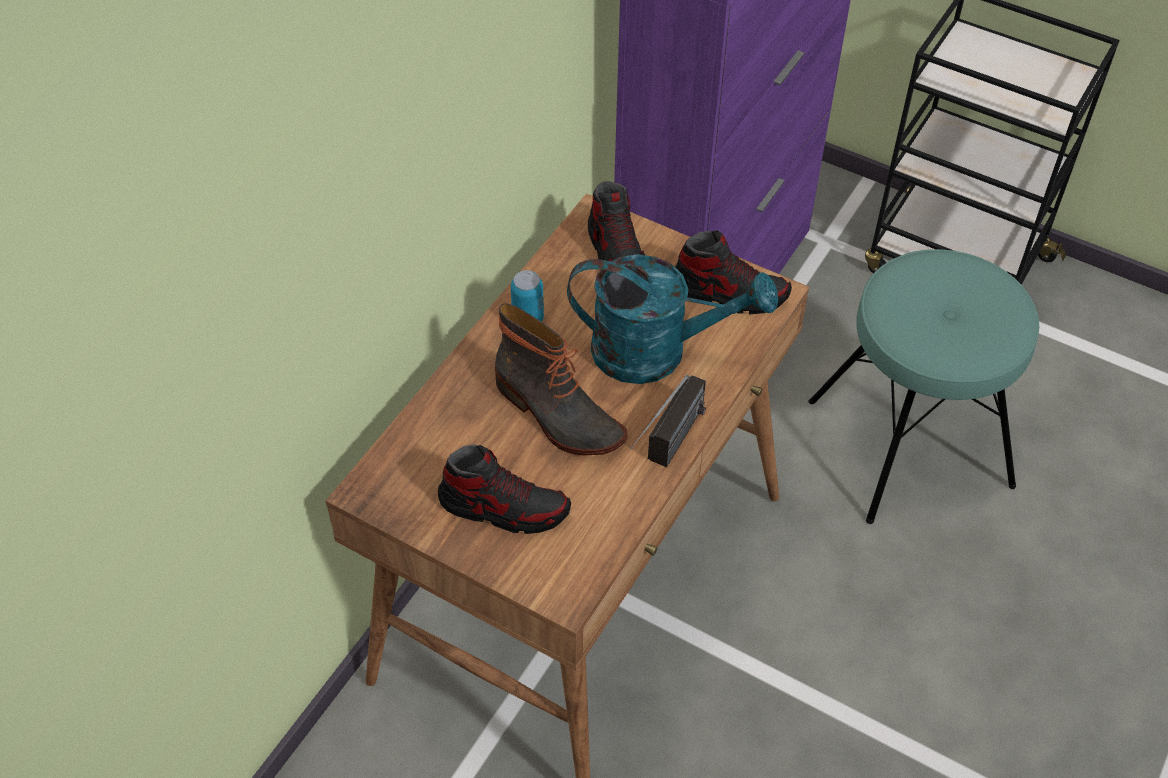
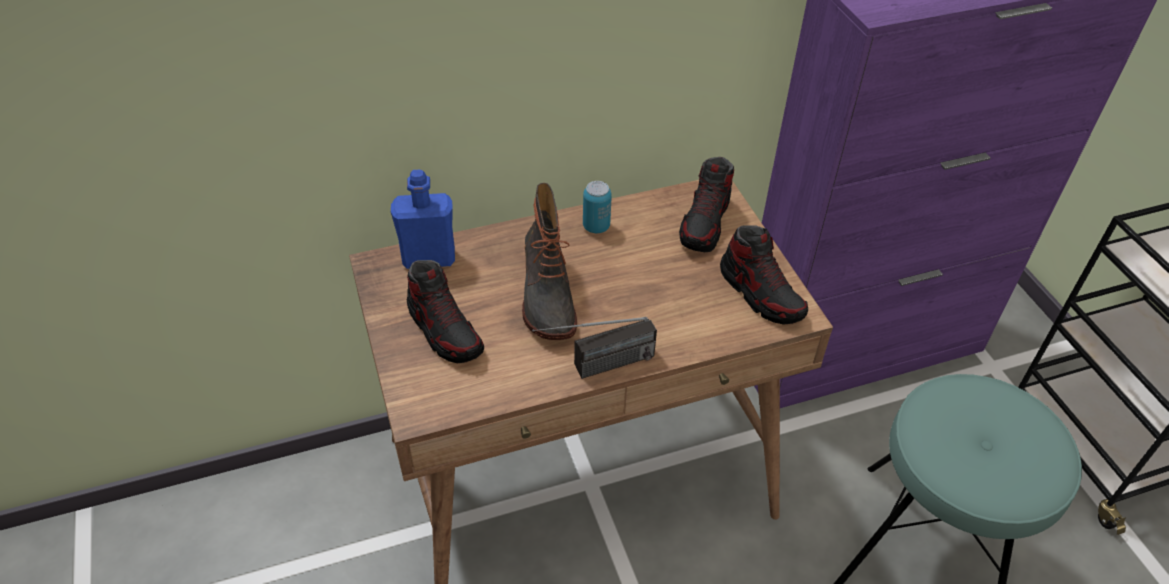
camera: 40 degrees right, 5 degrees down
(409, 451) = (429, 258): none -> blue bottle
(656, 351) = (662, 299): turquoise watering can -> none

